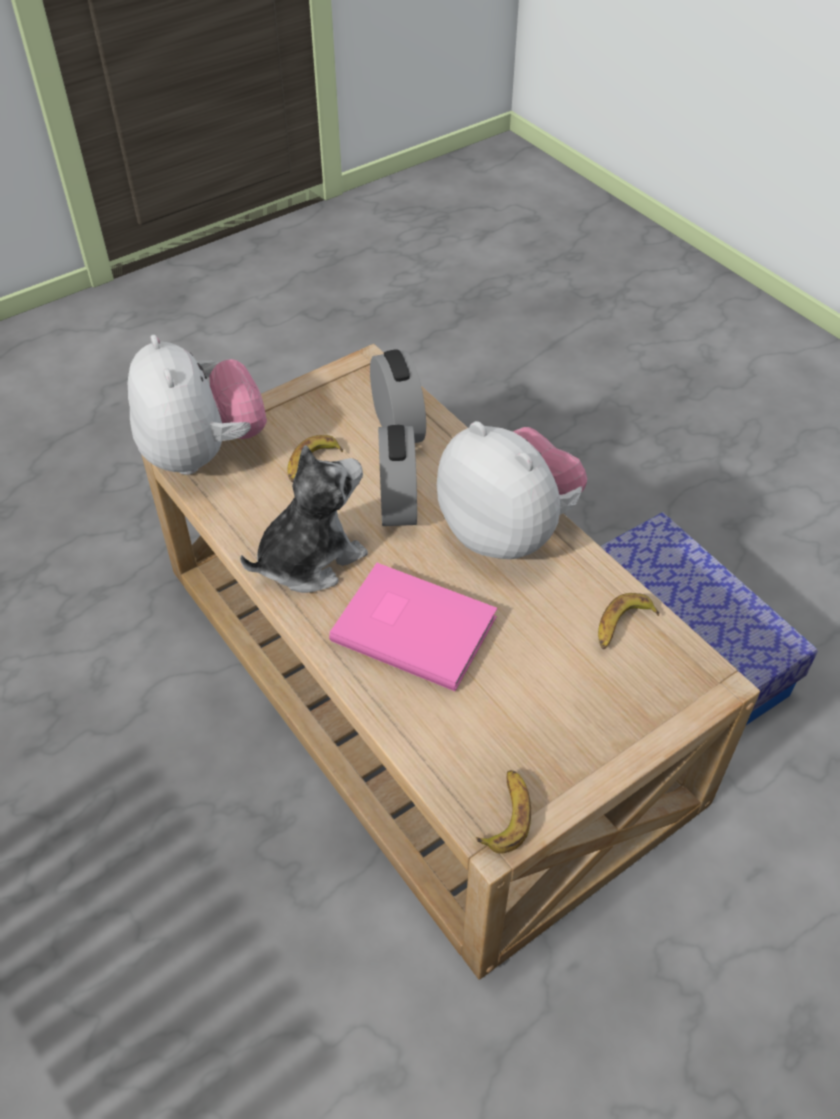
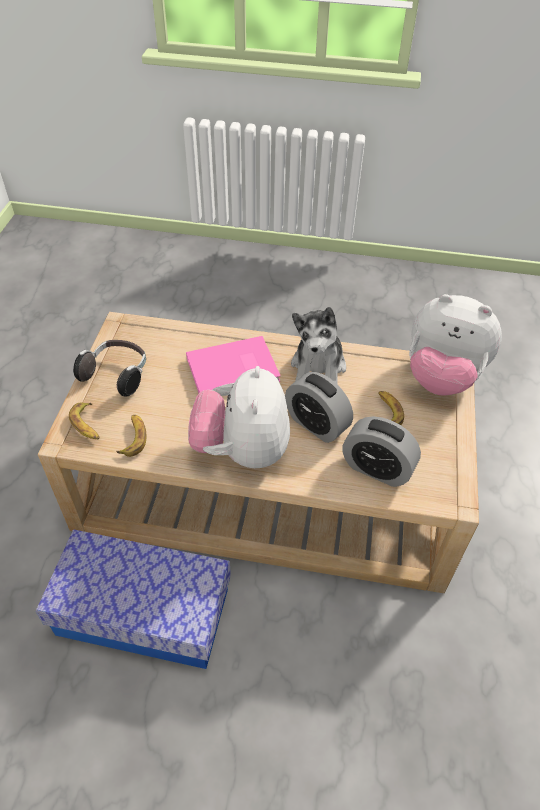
camera: 135 degrees right, 0 degrees up
(506, 815) = (121, 332): banana -> banana (87, 425)
(507, 532) = (242, 450): plush toy -> plush toy turned 90 degrees clockwise
(574, 736) = (117, 375): none -> headphones

